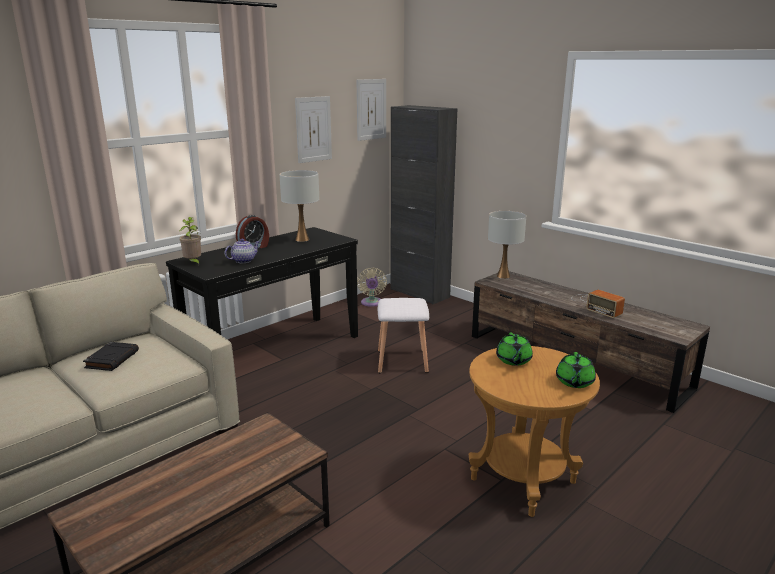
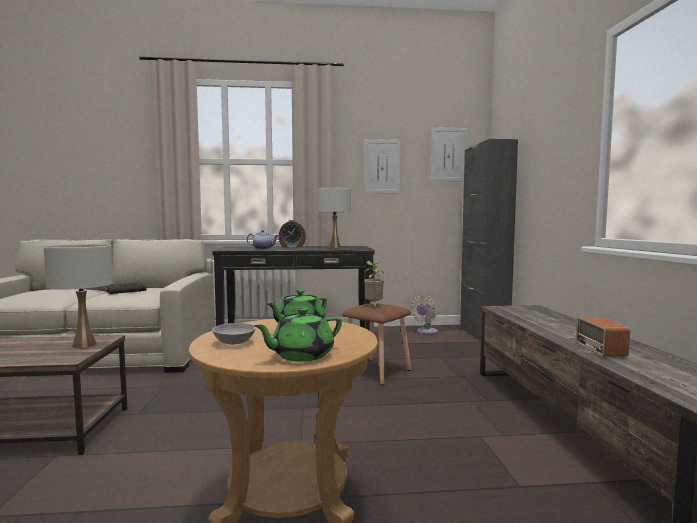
camera: 40 degrees right, 15 degrees down
(193, 263) = (234, 247): potted plant -> potted plant (373, 306)
(401, 361) = (376, 371): white stool -> brown stool
(503, 276) = (525, 307): white table lamp -> white table lamp (85, 344)
(521, 387) = (234, 343): none -> grey bowl

